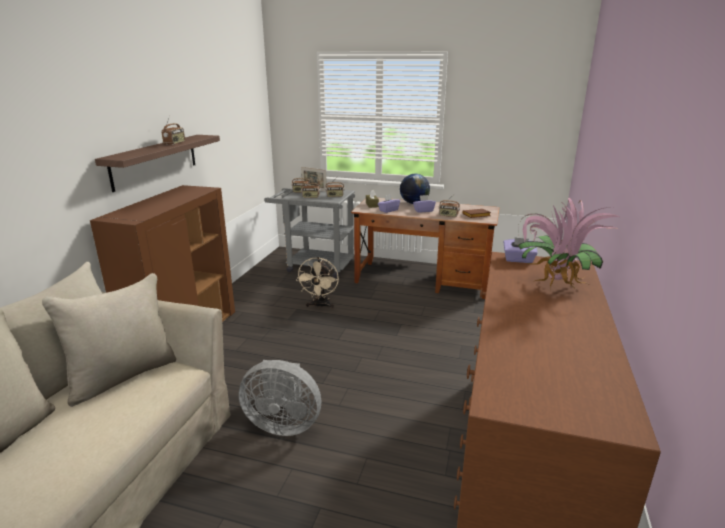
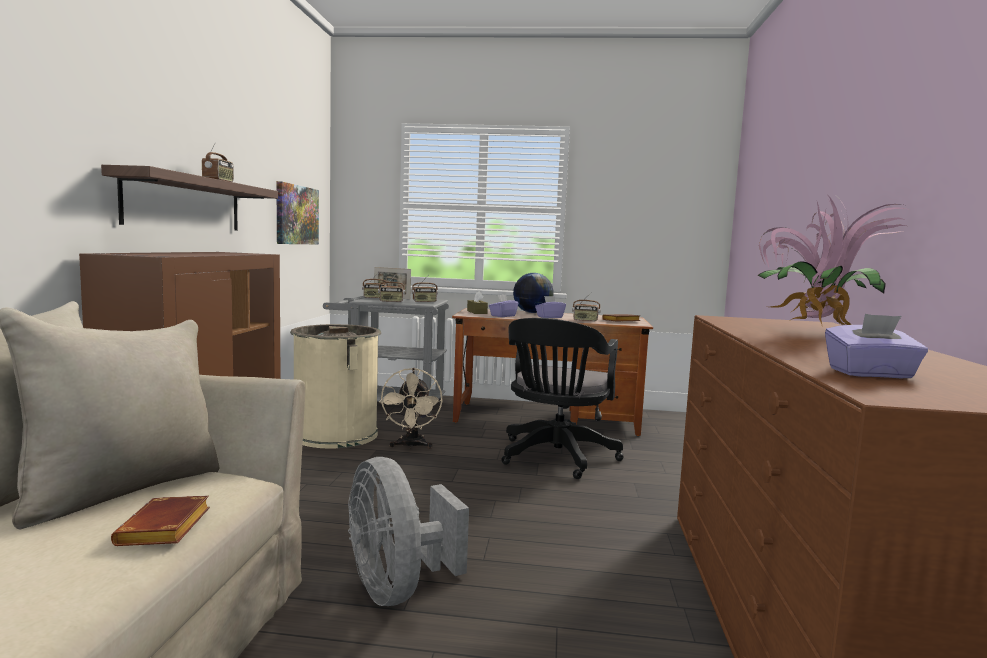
camera: 10 degrees left, 15 degrees down
(140, 411) = (166, 530): none -> brown book
(241, 135) = (296, 215): none -> picture
(273, 294) = (336, 434): none -> beige trash can
(283, 424) = (397, 588): grey fan -> grey fan turned 60 degrees clockwise
(415, 320) = (555, 458): none -> black office chair
(518, 260) = (738, 319): purple tissue box -> purple tissue box (871, 374)

